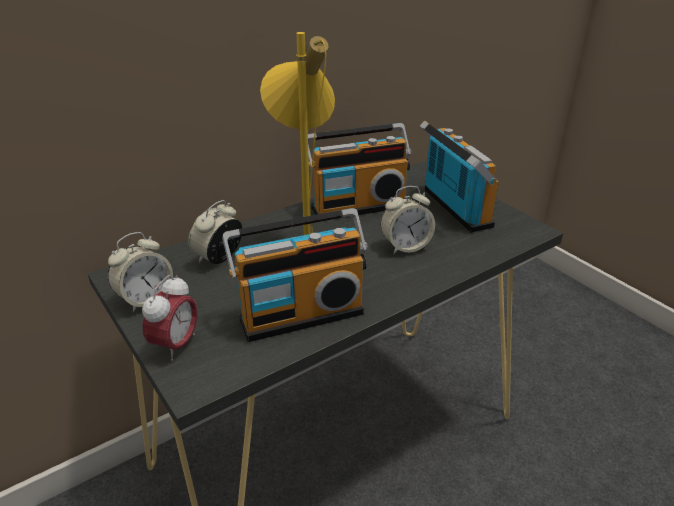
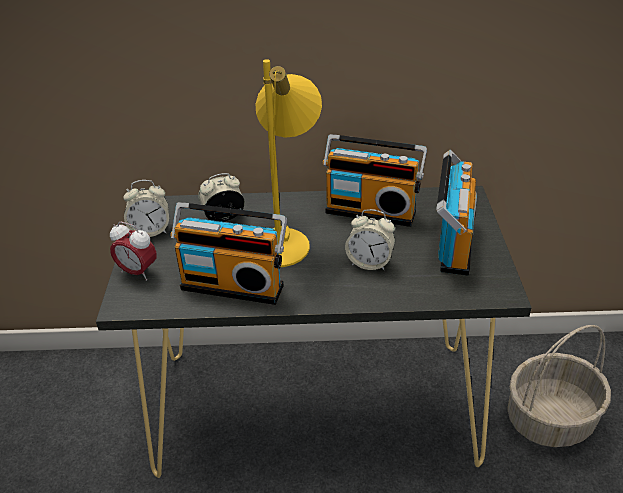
camera: 35 degrees right, 5 degrees up
(176, 345) = (138, 272): alarm clock -> alarm clock turned 60 degrees clockwise
(523, 355) = (549, 419): none -> basket

